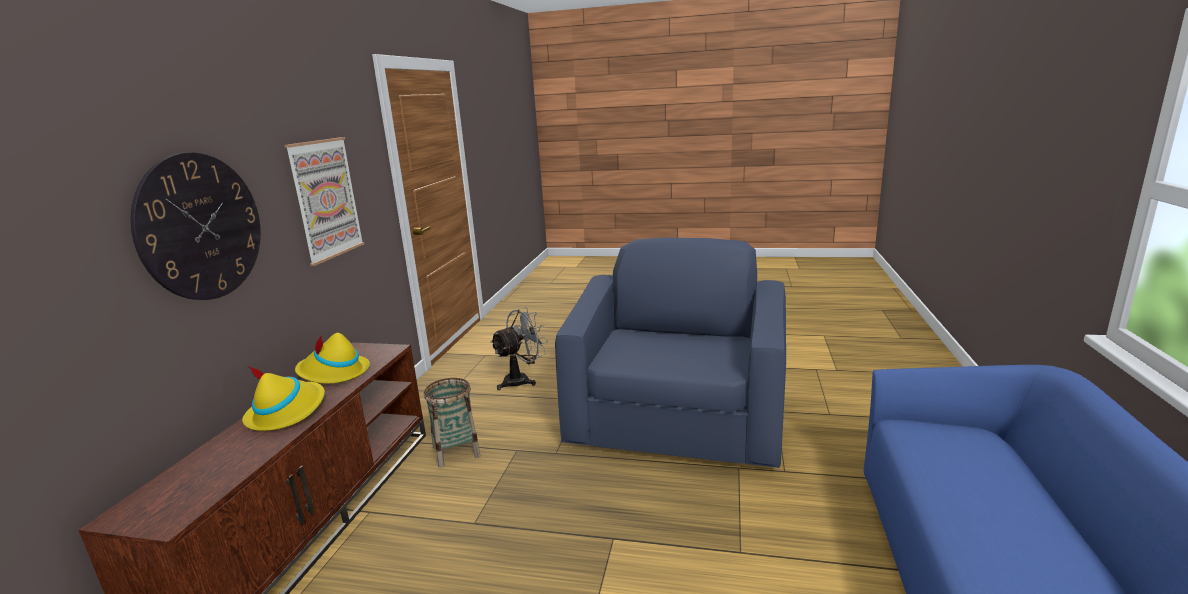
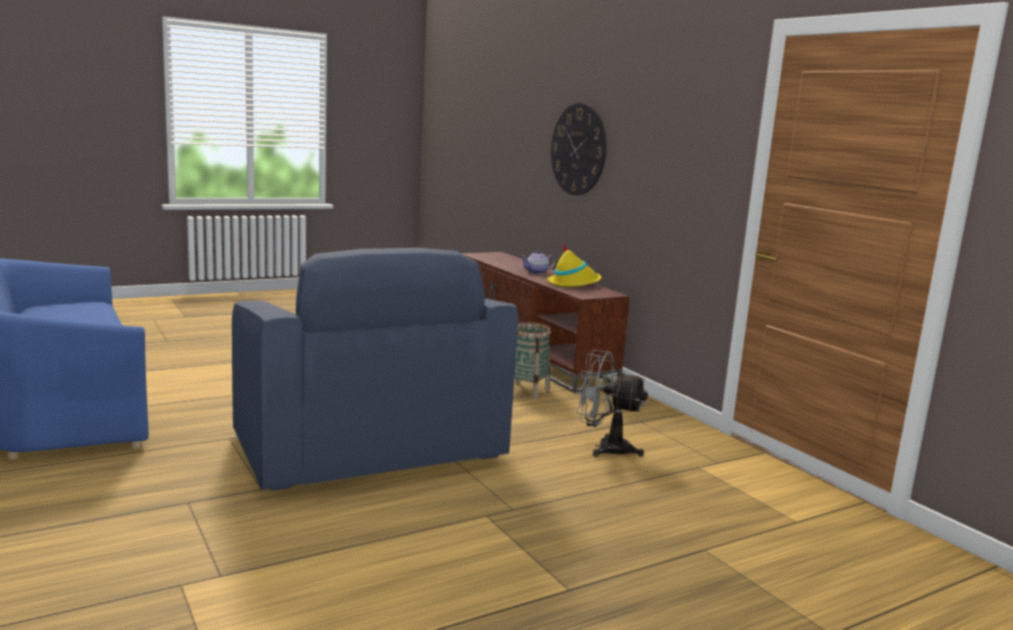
camera: 135 degrees right, 5 degrees down
(287, 412) = (537, 272): yellow hat -> teapot
(325, 199) = (659, 164): picture -> none
(521, 380) = (604, 448): grey fan -> grey fan turned 105 degrees clockwise

